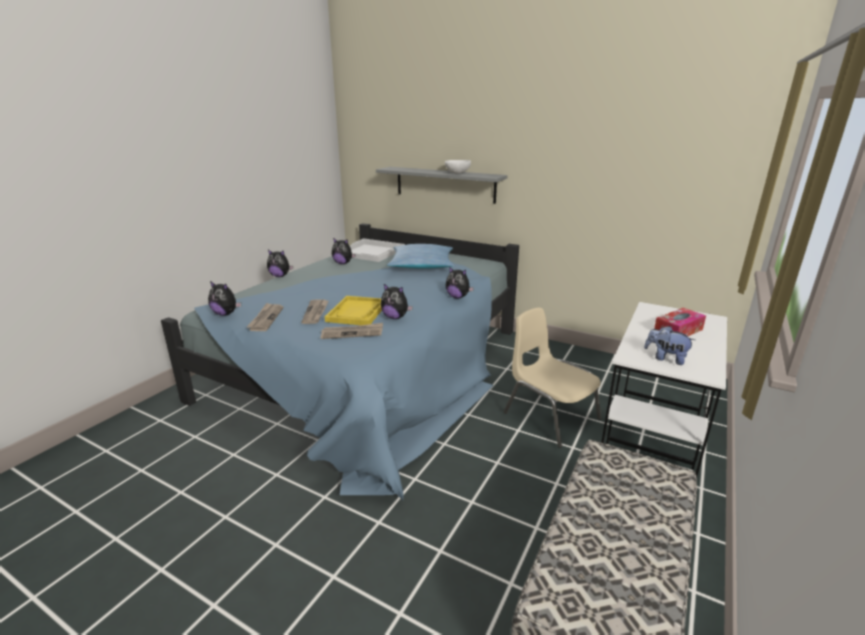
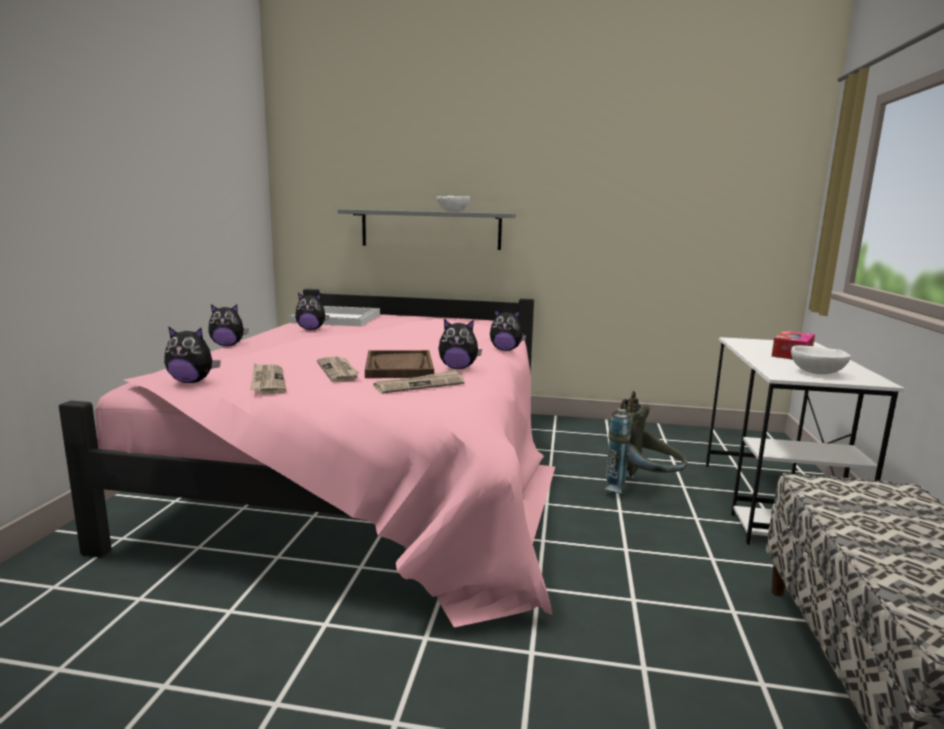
camera: 20 degrees left, 10 degrees down
(357, 312) = (399, 367): yellow tray -> brown tray
(372, 369) = (376, 471): blue bed -> pink bed
(421, 265) = (425, 325): pillow -> none
(549, 415) = (642, 490): beige chair -> grey backpack
(665, 358) = (816, 373): plush toy -> white bowl

